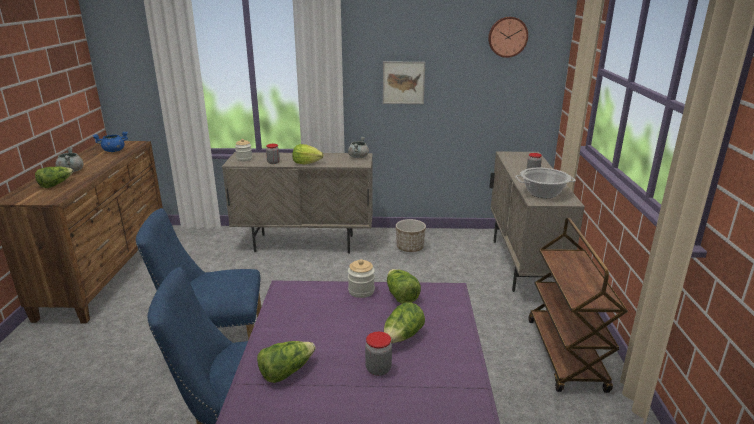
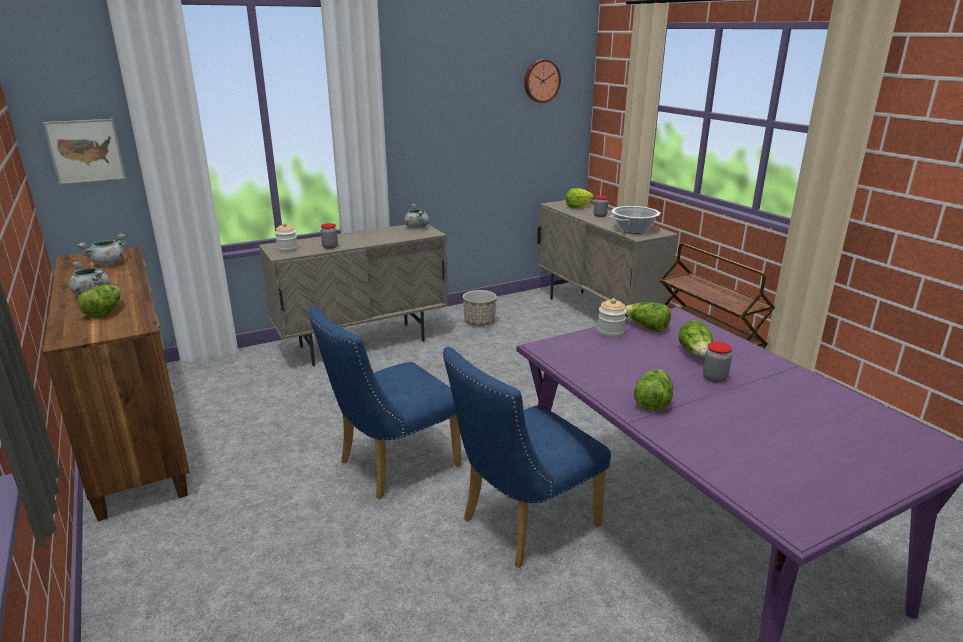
camera: 30 degrees left, 0 degrees up
(113, 151) = (108, 264): blue cooking pot -> grey cooking pot
(306, 163) = (370, 241): lettuce -> lettuce (578, 207)
(403, 82) = (444, 137): picture -> picture (86, 151)

